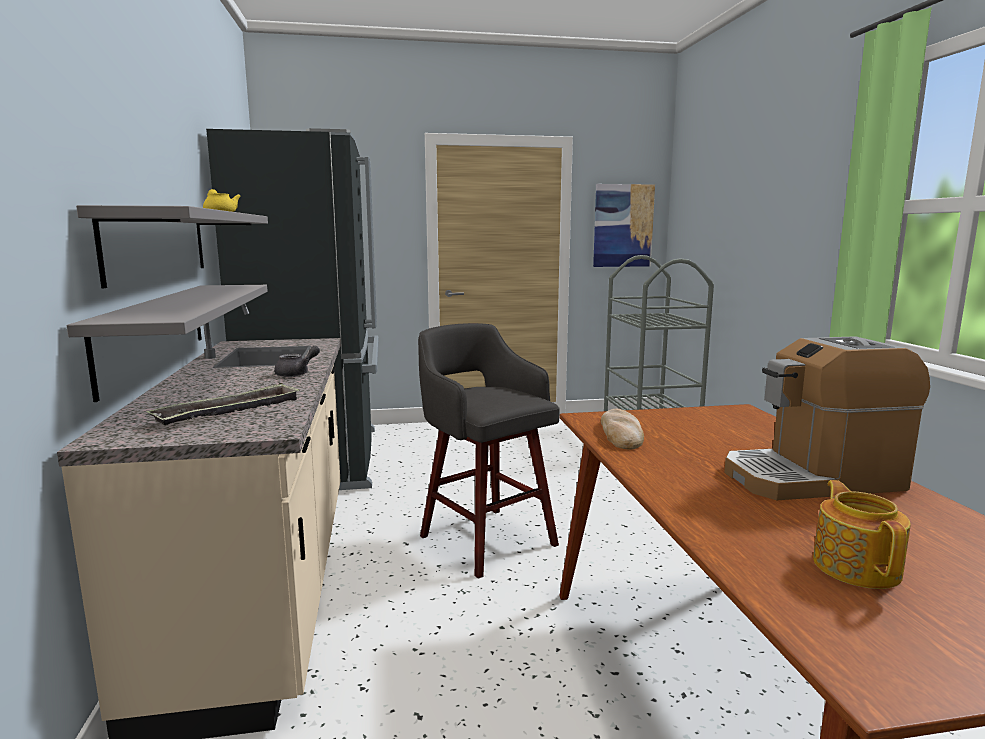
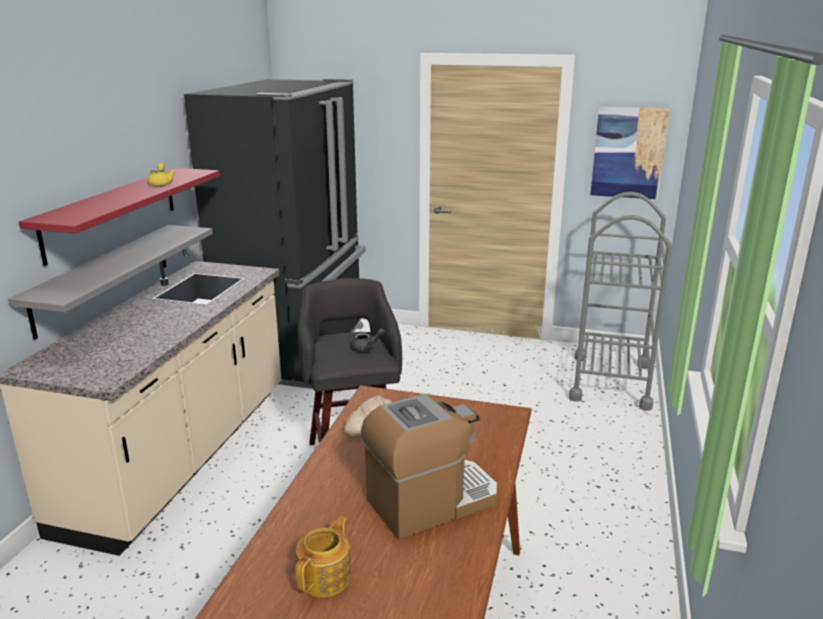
camera: 25 degrees right, 10 degrees up
(159, 244) = (112, 212): grey shelf -> red shelf
(230, 411) = (106, 356): tray -> none
(297, 374) = (191, 317): grey teapot -> grey teapot (367, 348)
(812, 478) = (431, 501): coffee machine -> coffee machine turned 135 degrees clockwise

